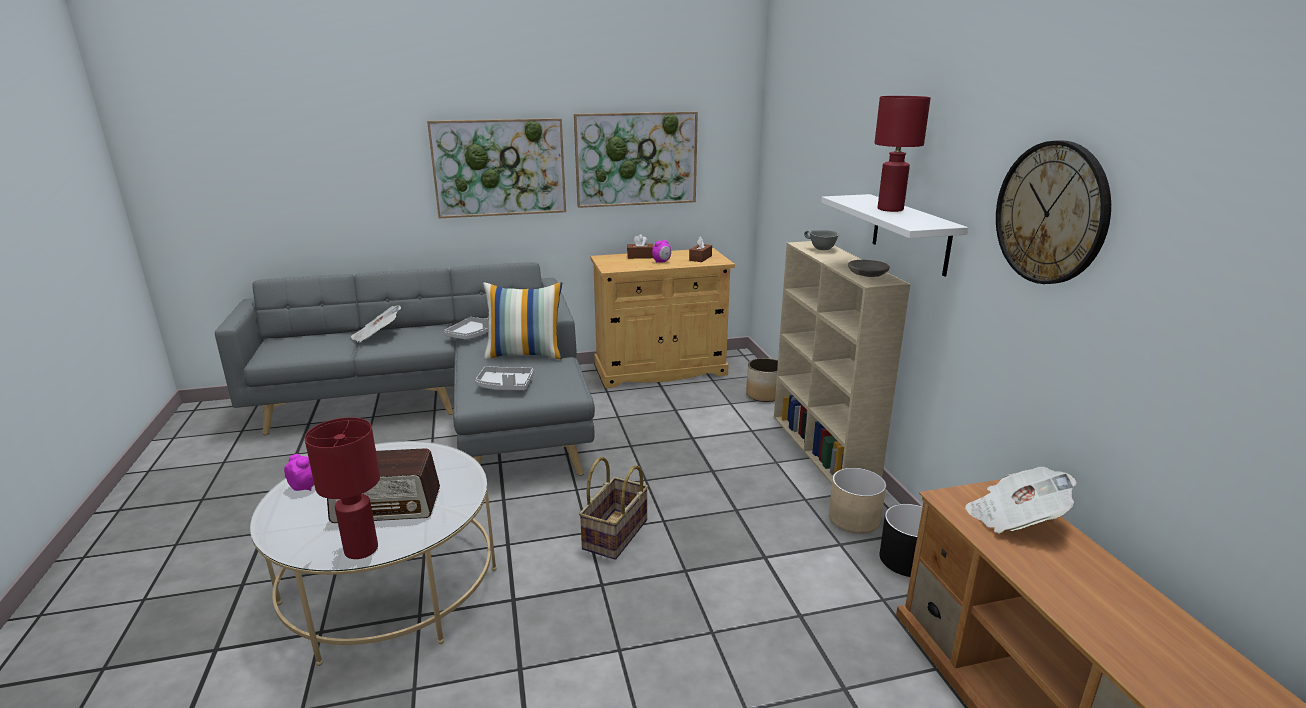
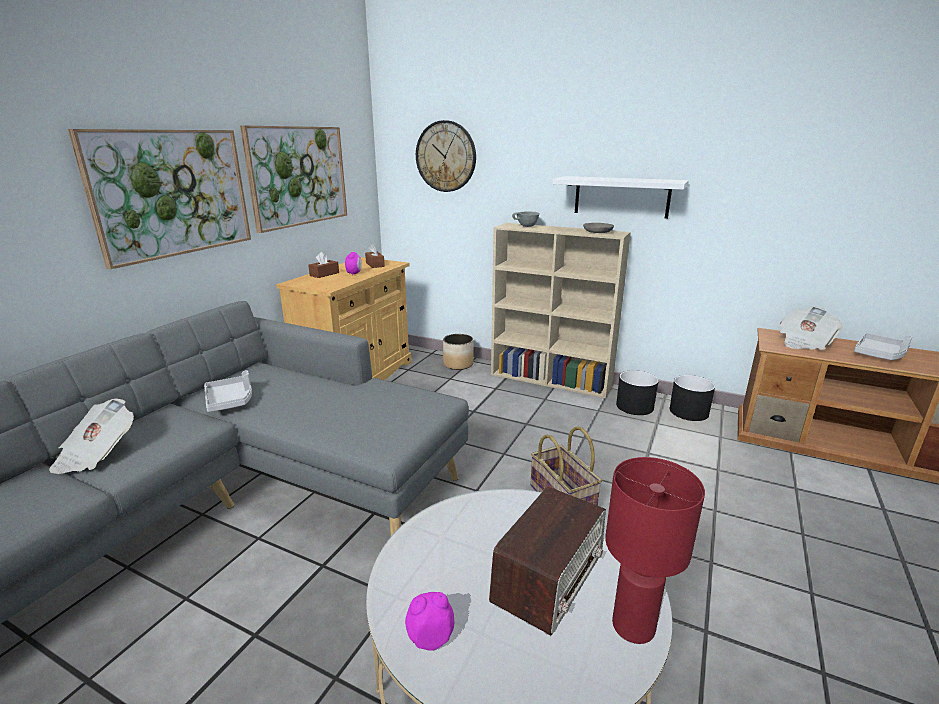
camera: 50 degrees left, 0 degrees up
(505, 386) = (385, 422): grey tray -> grey tray (879, 354)
(525, 354) = (333, 392): pillow -> none
(854, 518) = (634, 406): beige planter -> black planter
(890, 209) = (620, 179): red table lamp -> none
(1051, 213) = (770, 157): wall clock -> wall clock (446, 156)

